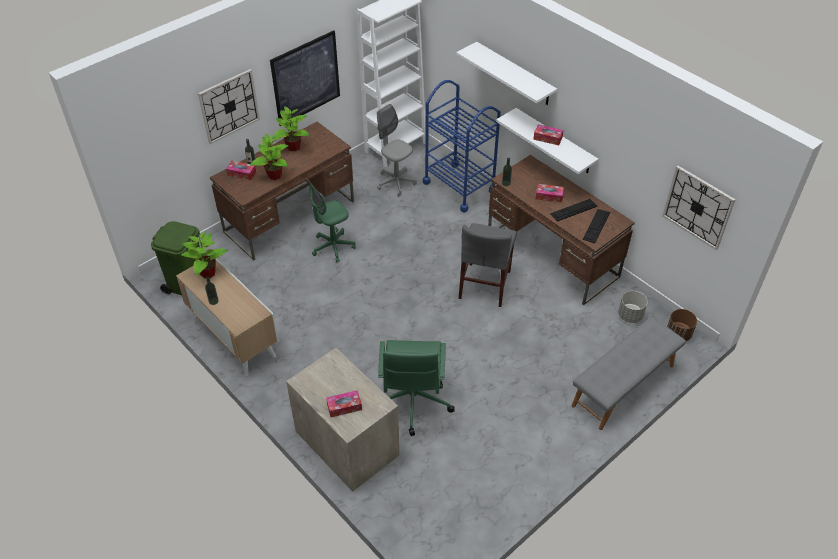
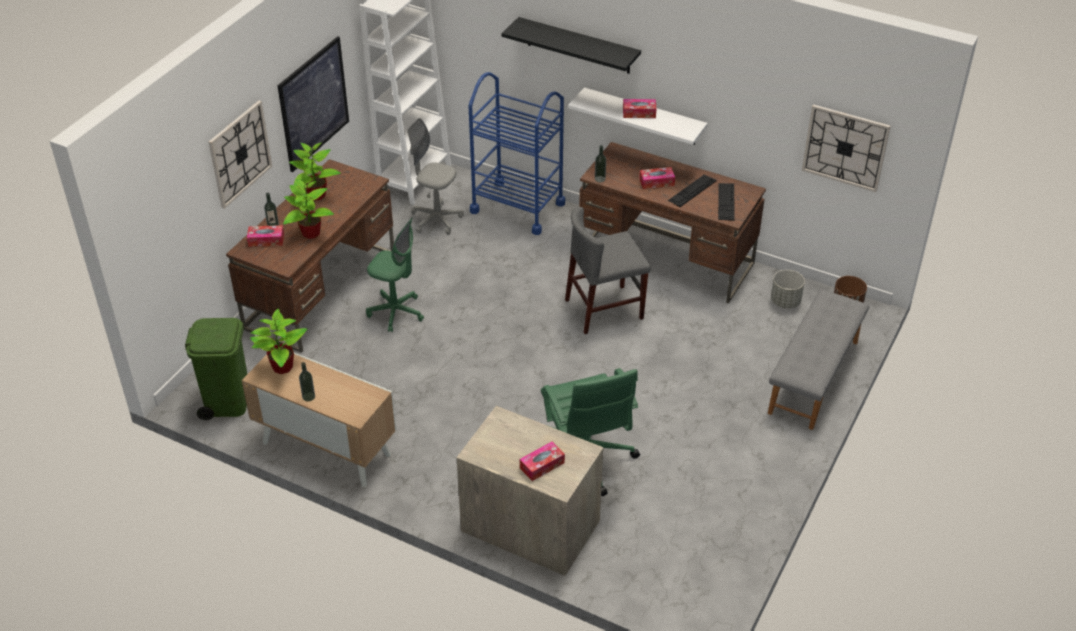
camera: 20 degrees left, 5 degrees down
(333, 247) = (396, 312): green office chair -> green office chair turned 105 degrees counterclockwise
(485, 284) = (604, 309): grey chair -> grey chair turned 75 degrees clockwise
(514, 74) = (578, 46): white shelf -> black shelf

